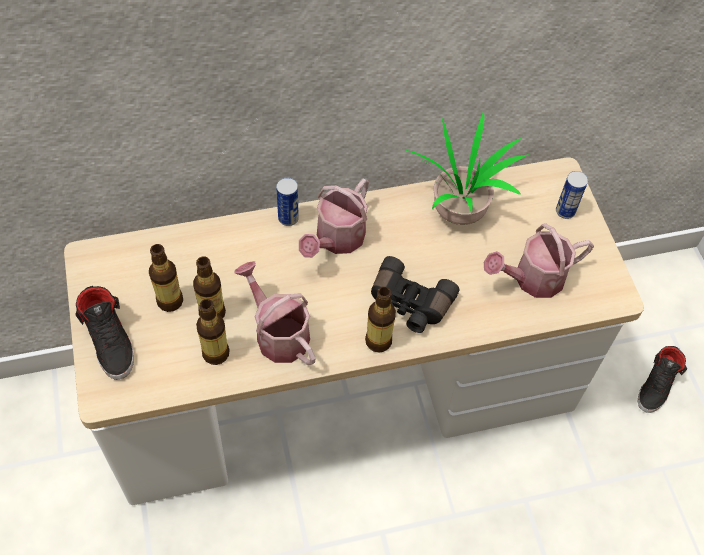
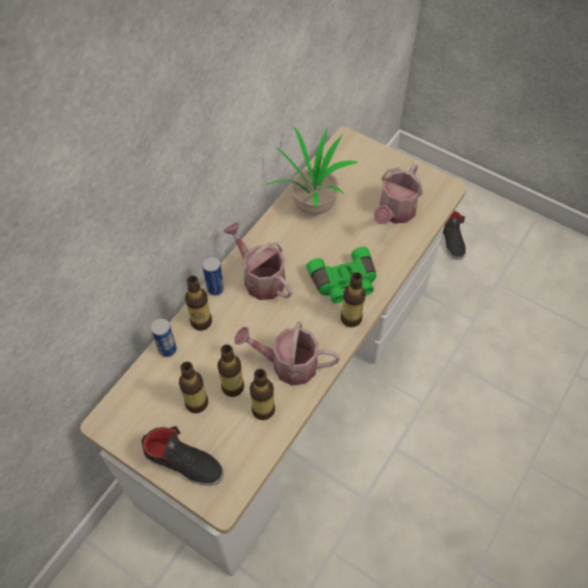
camera: 40 degrees left, 0 degrees up
(246, 237) = (201, 322): none -> bottle
(336, 240) = (260, 278): watering can -> watering can turned 150 degrees clockwise
(408, 304) = (344, 283): black binoculars -> green binoculars
(565, 211) = (370, 160): can -> can (167, 349)

